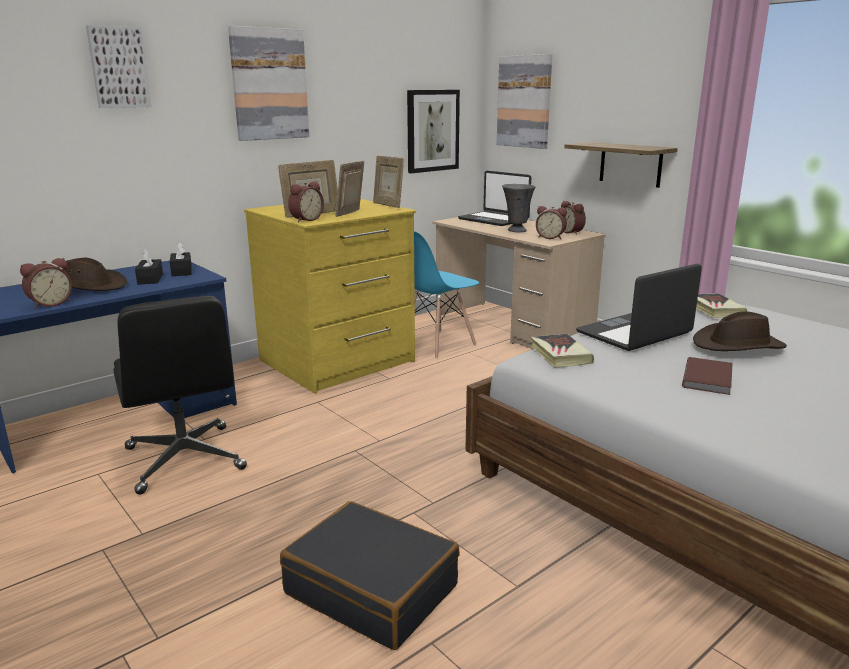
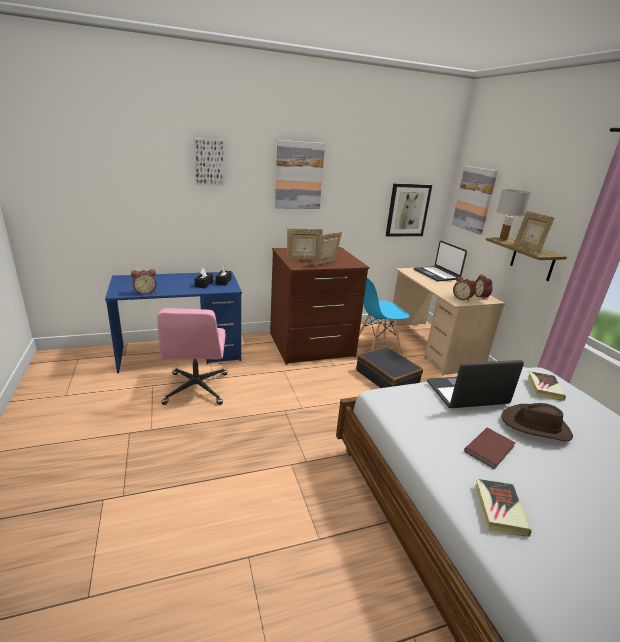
camera: 20 degrees right, 5 degrees up
(89, 286) = (171, 283): brown hat -> none
(185, 459) = (196, 389): black office chair -> pink office chair
(305, 219) = (296, 264): alarm clock -> none
(338, 361) = (311, 345): yellow dresser -> brown dresser
(372, 589) = (238, 508): black suitcase -> black suitcase (387, 377)
(388, 205) = (355, 260): picture frame -> picture frame (527, 249)
(516, 230) = (444, 287): grey vase -> none
(560, 355) = (401, 398): book -> book (499, 509)
(586, 143) = (503, 239): none -> white table lamp

